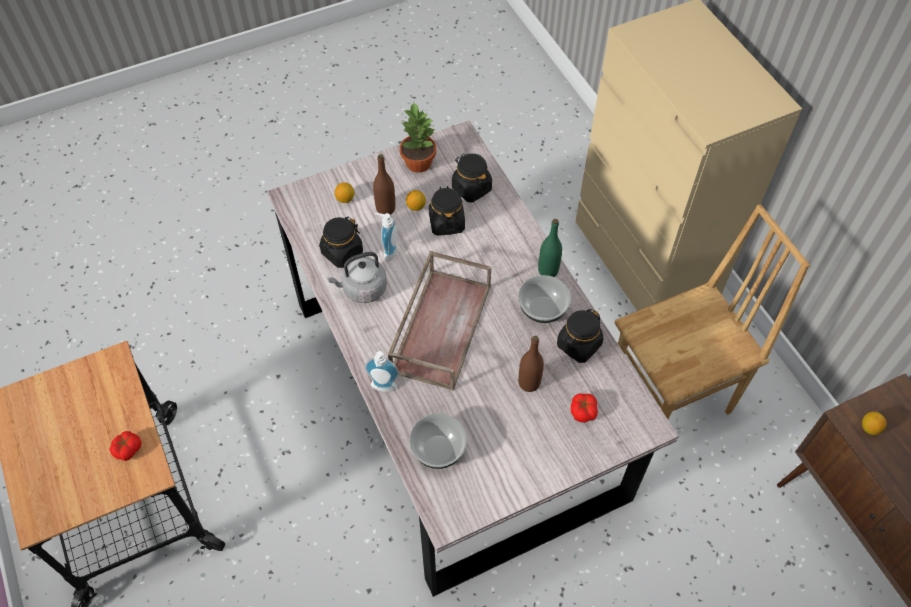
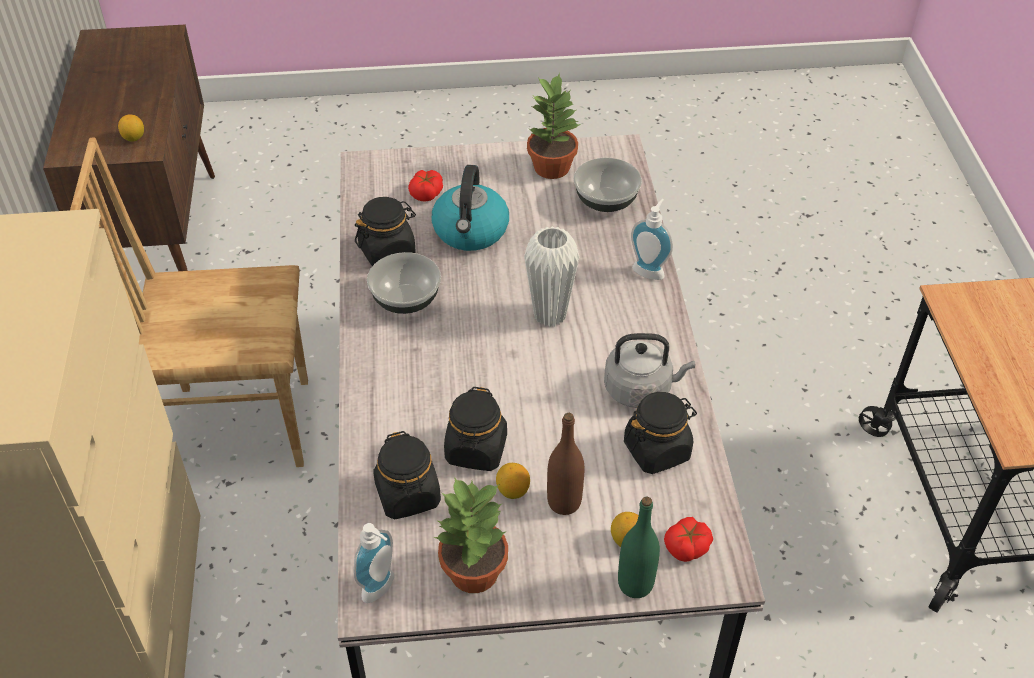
camera: 160 degrees left, 10 degrees down
(127, 449) = (983, 332): tomato -> tomato (687, 547)
(387, 251) = (585, 432): soap dispenser -> soap dispenser (382, 589)
(440, 326) = (550, 315): brown tray -> white vase
(497, 476) = (551, 167): none -> potted plant
(529, 383) = (471, 231): brown bottle -> kettle
(548, 271) = (368, 342): green bottle -> green bottle (635, 584)

